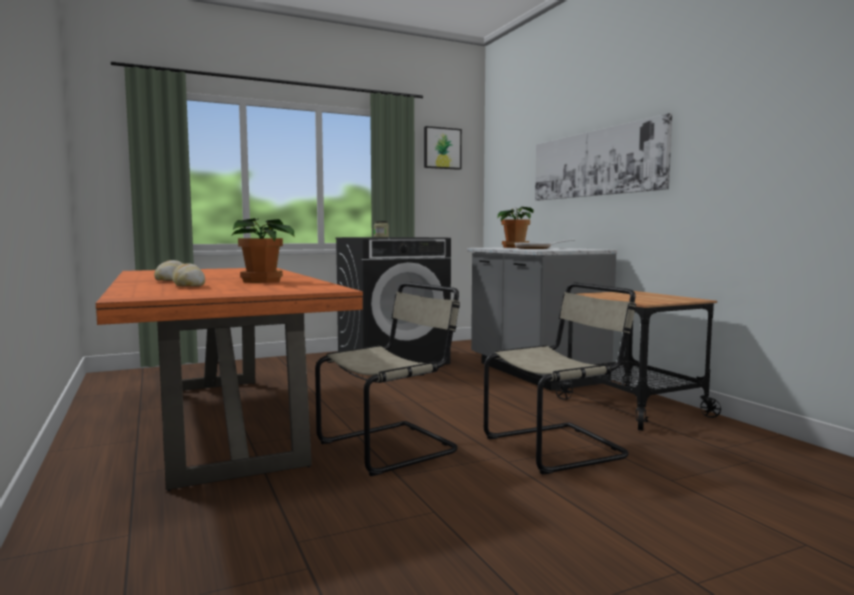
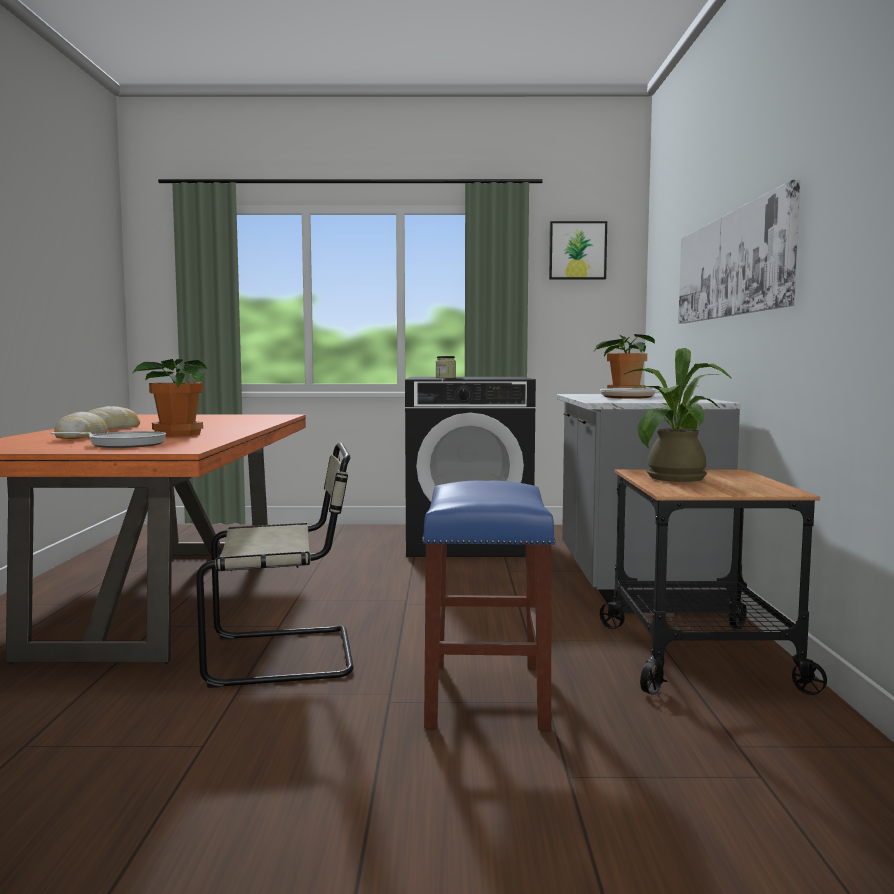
camera: 25 degrees right, 0 degrees up
(261, 288) = (122, 444): none -> frying pan
(559, 447) = (487, 695): beige chair -> blue stool
(618, 297) = (672, 479): none -> potted plant

